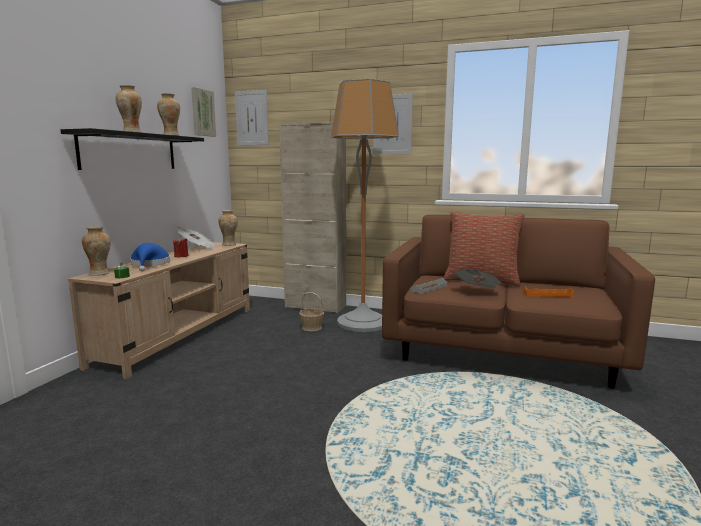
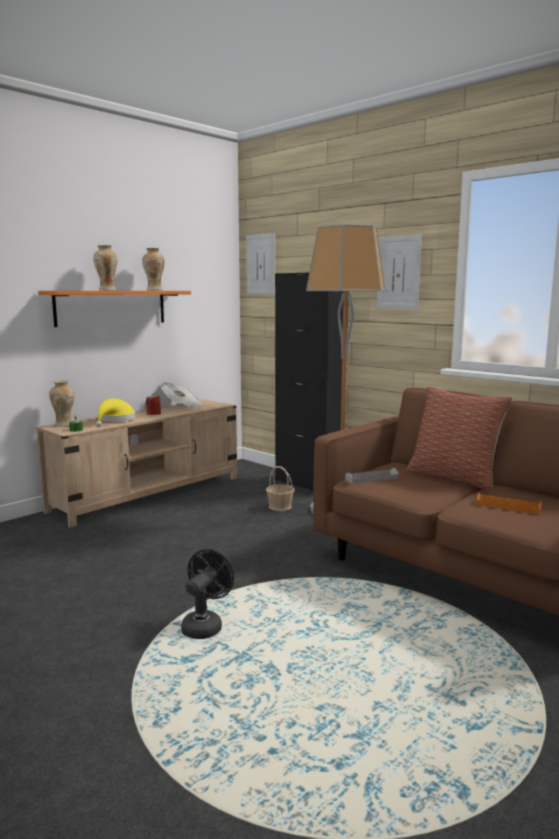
camera: 25 degrees right, 0 degrees up
(129, 152) = (111, 307): black shelf -> orange shelf
(150, 264) = (115, 420): blue hat -> yellow hat
(202, 112) = (204, 261): picture -> none
(229, 245) = (216, 405): vase -> none
(315, 306) = (308, 484): beige cabinet -> black cabinet
(358, 439) = (205, 625): none -> black fan
(478, 292) = (422, 491): newspaper -> none

